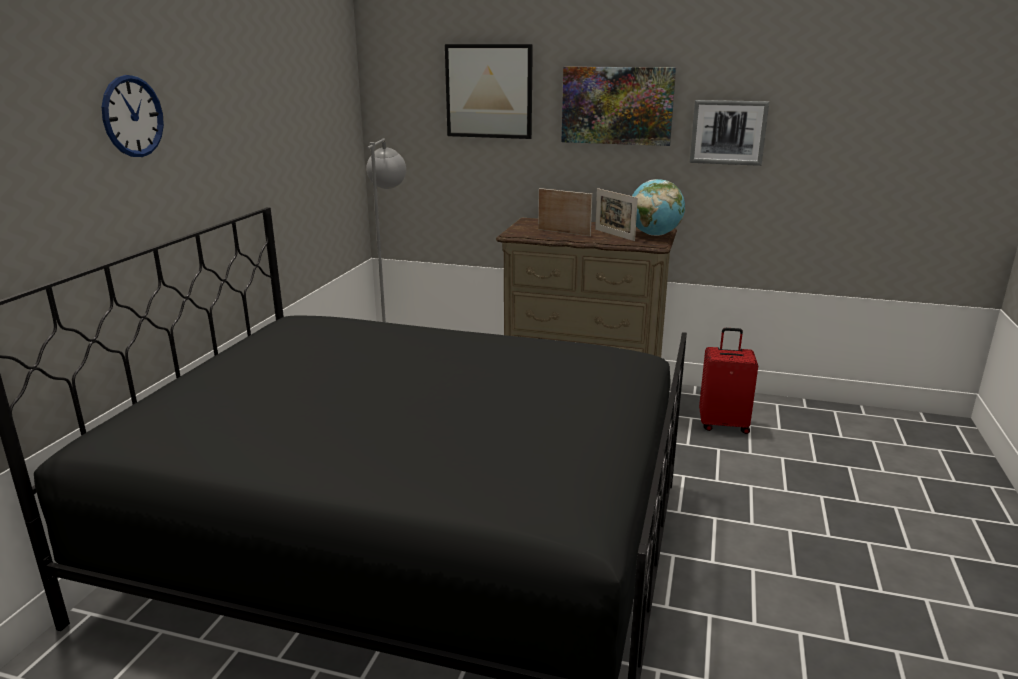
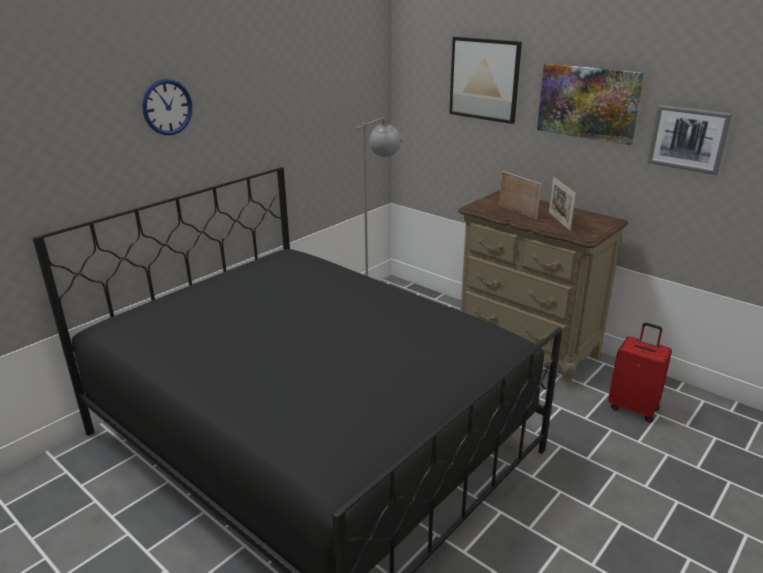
camera: 25 degrees right, 5 degrees up
(654, 235) = (596, 226): globe -> none

